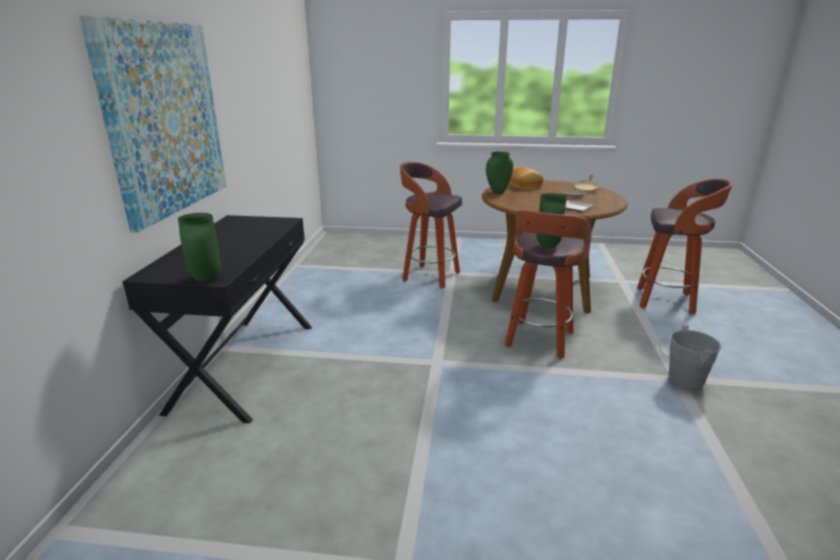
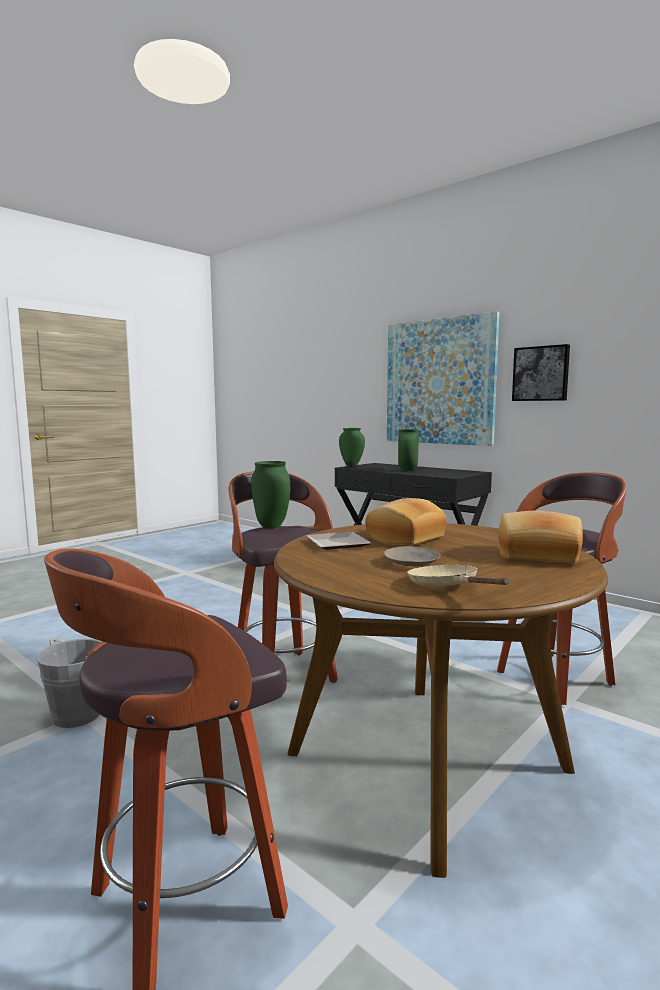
camera: 125 degrees right, 15 degrees down
(231, 100) = (541, 373): none -> picture
(498, 193) = (494, 534): green vase -> green vase (407, 470)
(539, 202) = (404, 538): none -> bread

